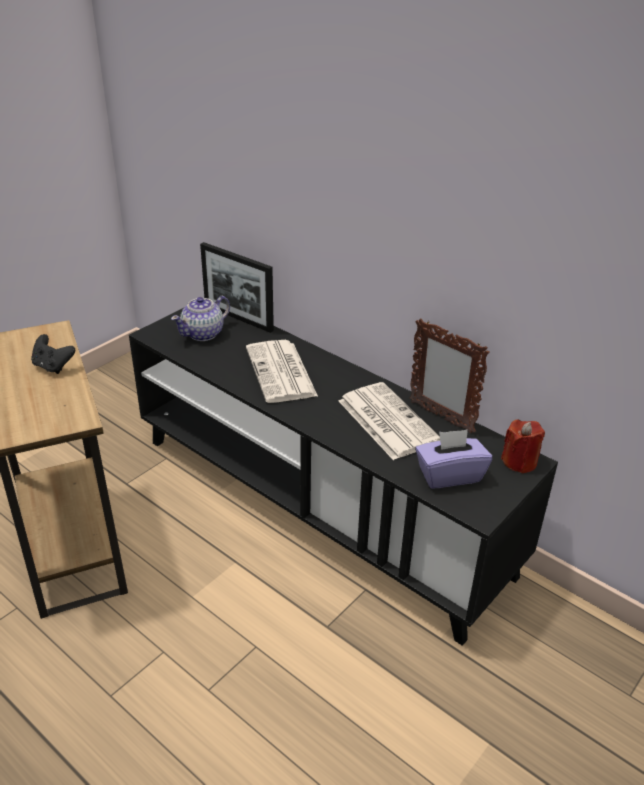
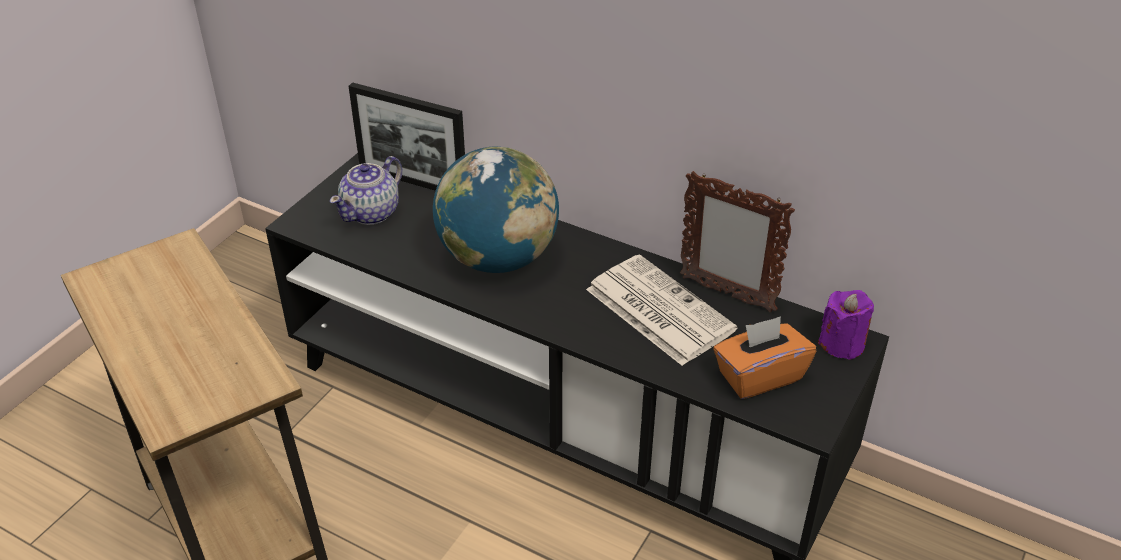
camera: 10 degrees left, 5 degrees up
(53, 366) = (198, 305): black game controller -> none
(281, 372) = (498, 258): newspaper -> globe
(449, 475) = (759, 376): purple tissue box -> orange tissue box
(519, 462) = (842, 343): red candle -> purple candle

